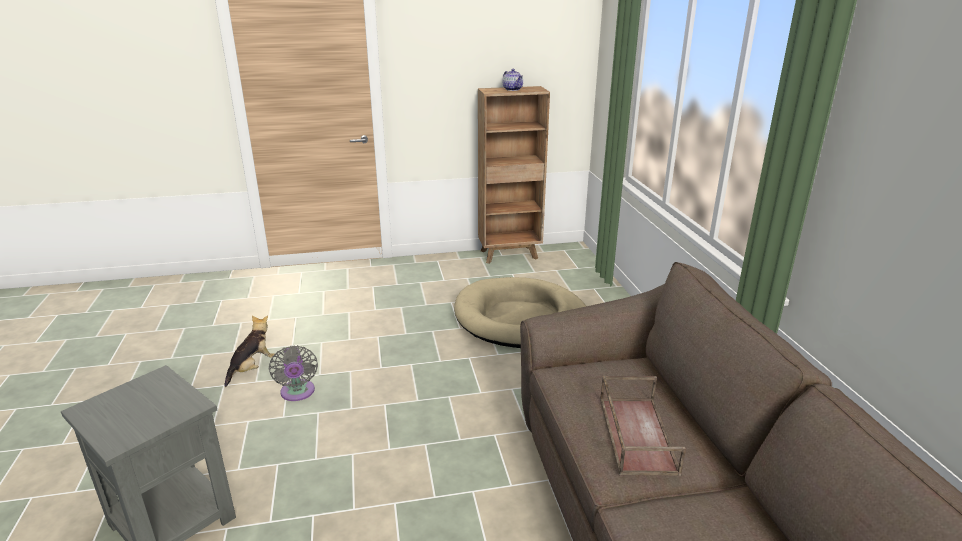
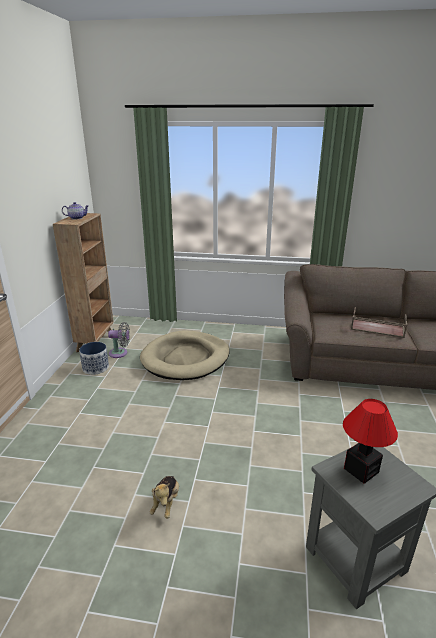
camera: 70 degrees left, 0 degrees up
(152, 397) = (360, 471): none -> table lamp
(252, 368) = (166, 503): plush toy -> plush toy turned 135 degrees counterclockwise
(297, 393) = (219, 474): grey fan -> grey fan (120, 353)
(457, 270) = (96, 368): none -> planter

